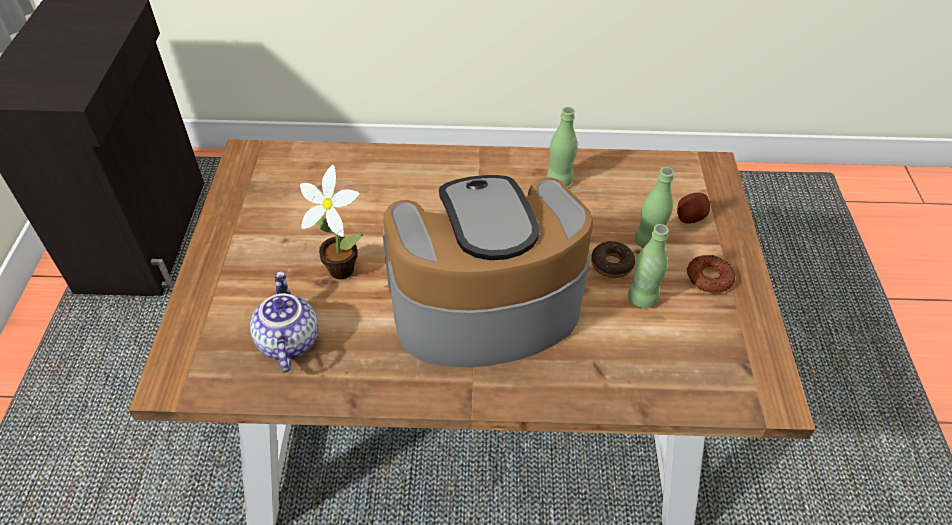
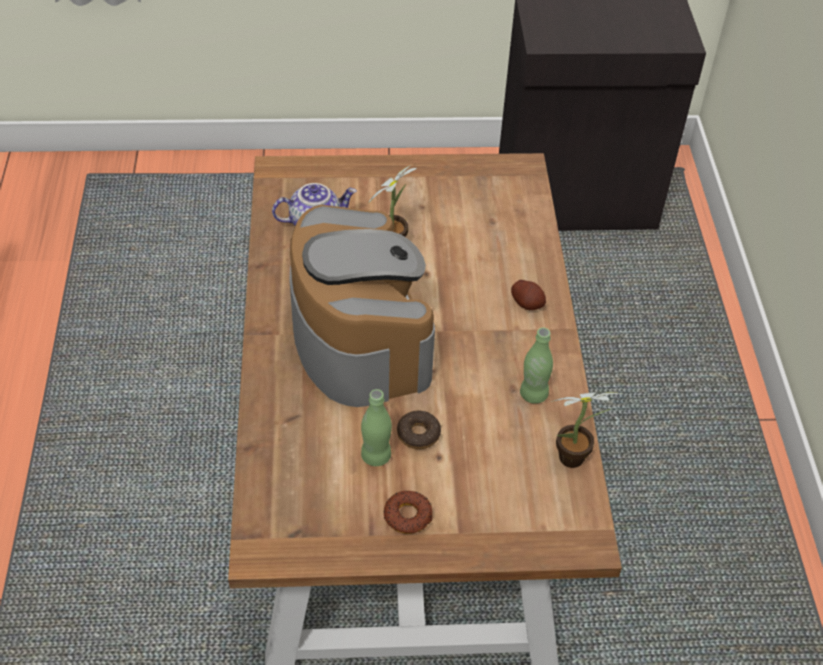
camera: 85 degrees right, 0 degrees up
(628, 163) = (576, 458): none -> potted plant
(648, 241) = (454, 467): green bottle -> none
(690, 216) = (497, 509): potato -> potato (527, 303)

